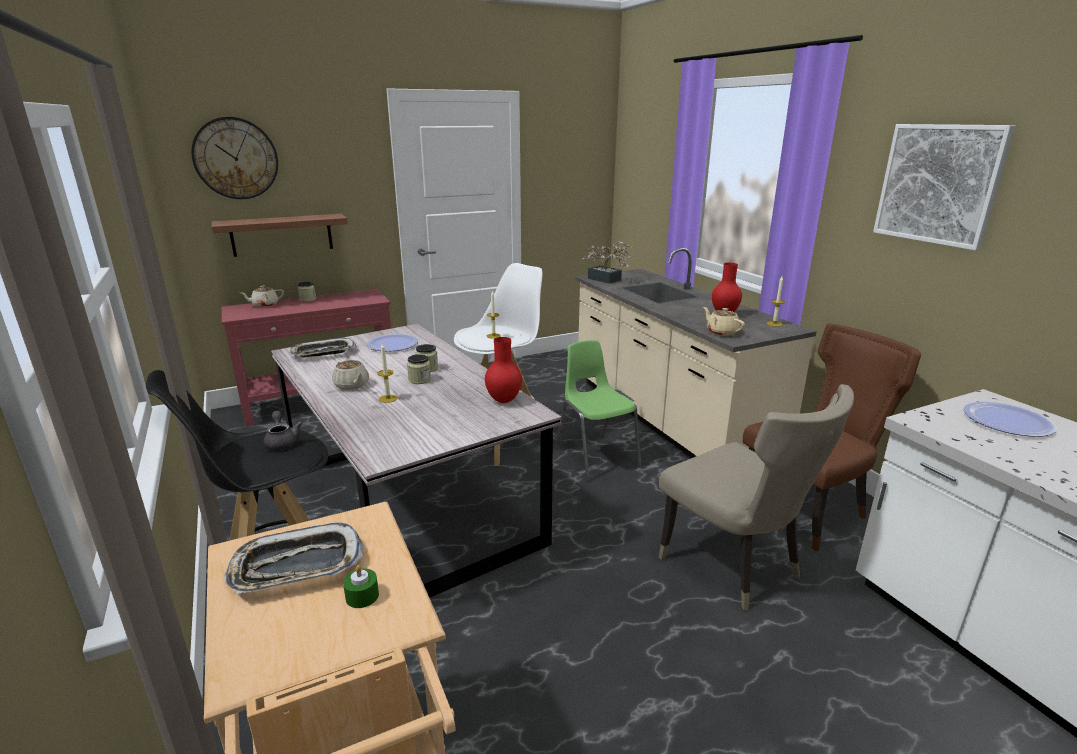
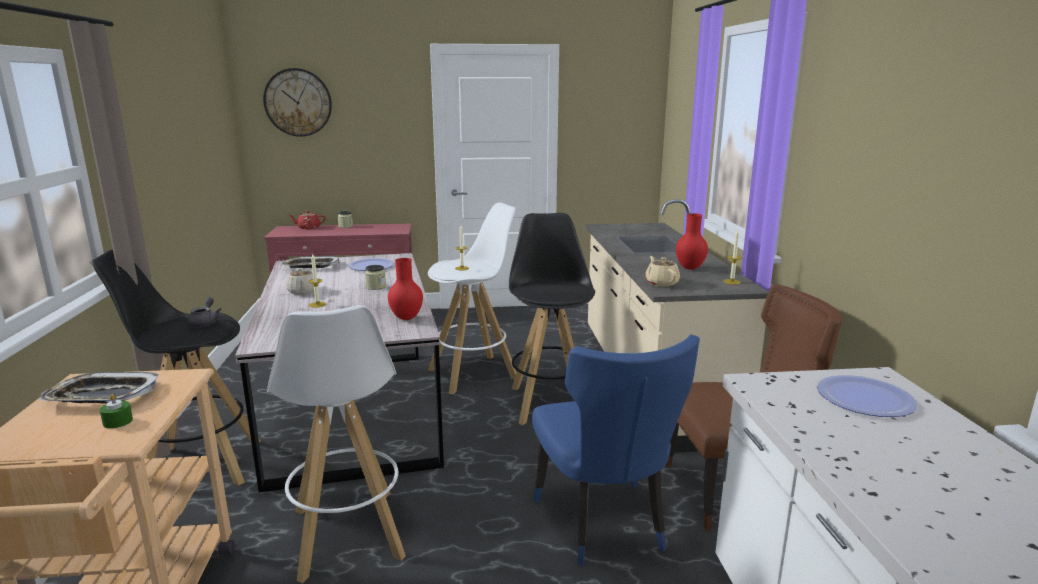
camera: 20 degrees right, 5 degrees down
(264, 305) = (308, 228): beige teapot -> red teapot
(282, 235) = (331, 168): shelf -> none
(419, 380) = (359, 294): jar -> none
(514, 640) = (347, 534): none -> white stool
(596, 457) = (549, 402): green chair -> black stool
(607, 280) = (612, 229): potted plant -> none
(735, 567) = (604, 525): beige chair -> blue chair
(939, 184) = (880, 131): picture -> none

